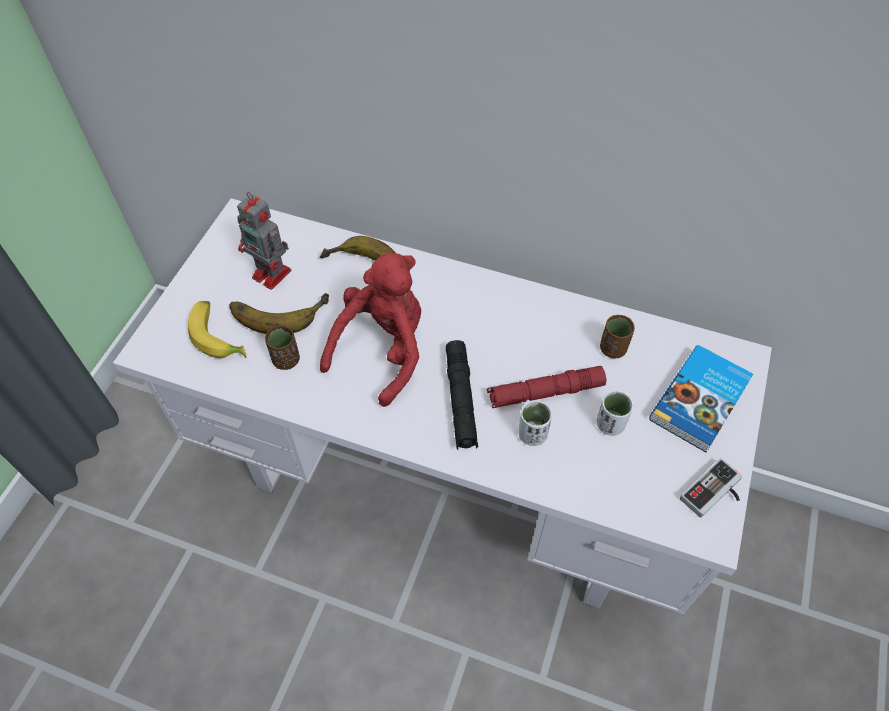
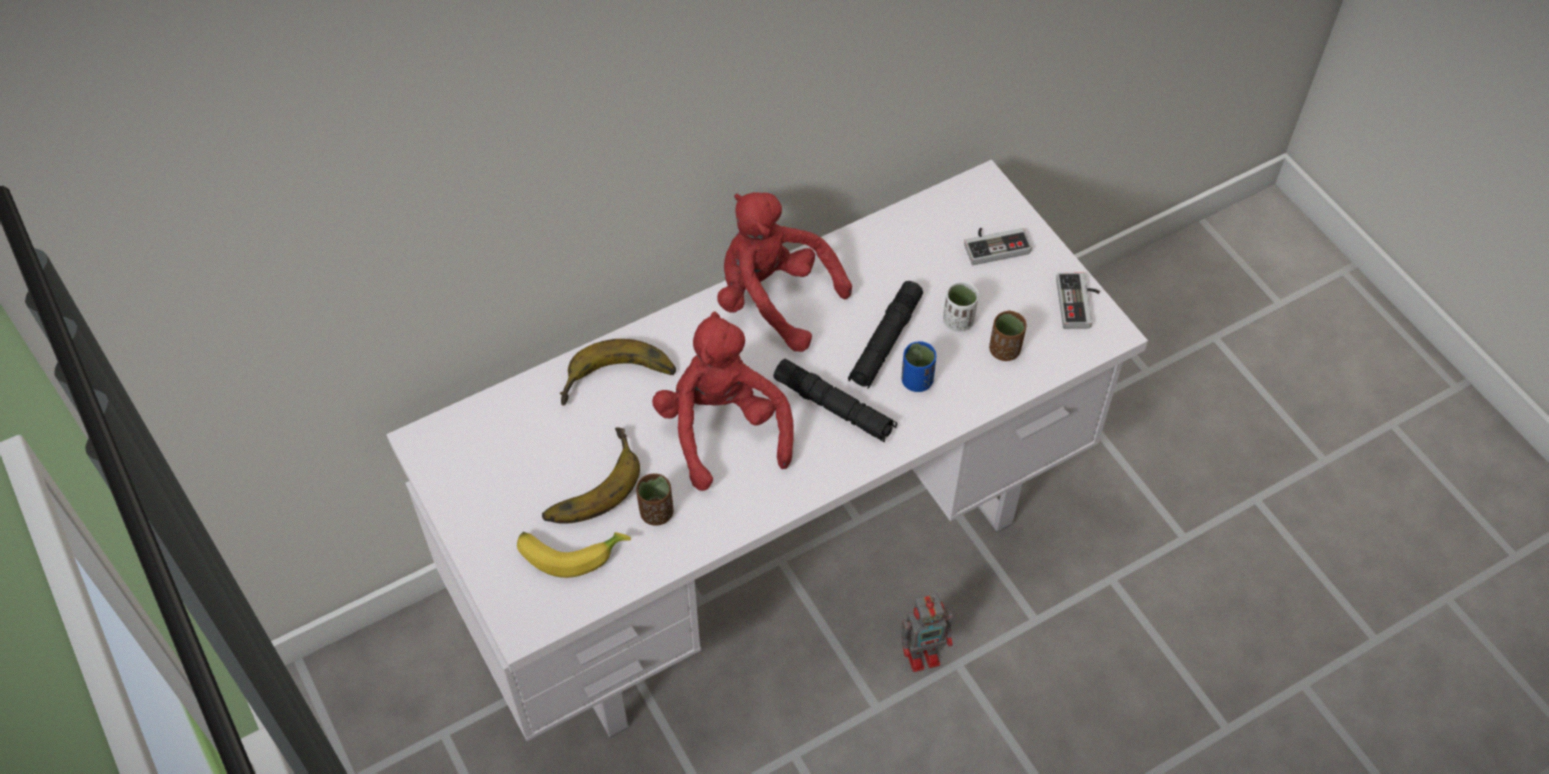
camera: 50 degrees left, 0 degrees up
(273, 275) = (538, 460): toy robot -> toy robot (923, 653)
(512, 306) = (773, 299): none -> red plush toy
(532, 434) = (916, 381): white cup -> blue cup
(545, 392) = (885, 341): red flashlight -> black flashlight
(612, 349) = (889, 262): brown cup -> brown cup (1004, 350)
(701, 401) = (995, 244): book -> game controller

